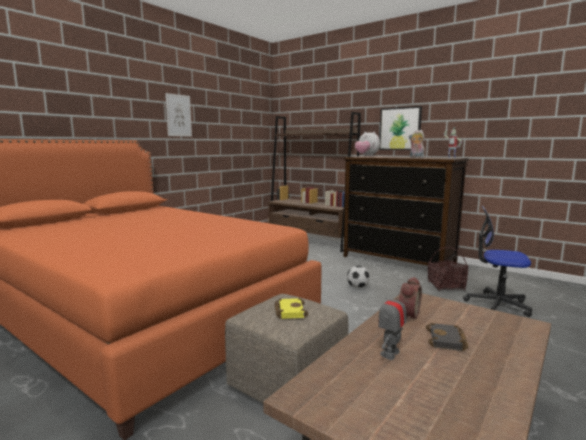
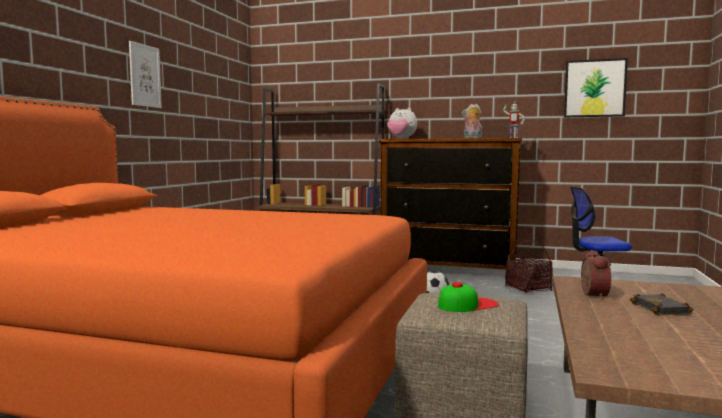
camera: 20 degrees left, 5 degrees down
(289, 311) = (467, 304): yellow book -> cap
(390, 354) = (630, 326): toy robot -> none
(400, 129) = (436, 106): picture -> picture (594, 88)

